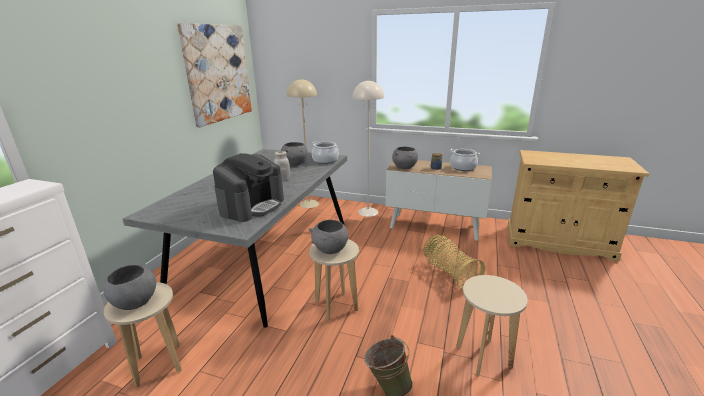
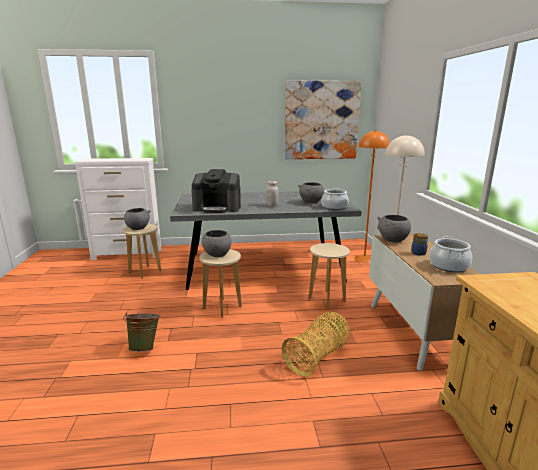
camera: 65 degrees right, 5 degrees down
(309, 204) = (364, 259): beige floor lamp -> orange floor lamp
(483, 357) = (192, 394): beige stool -> beige stool (326, 299)

